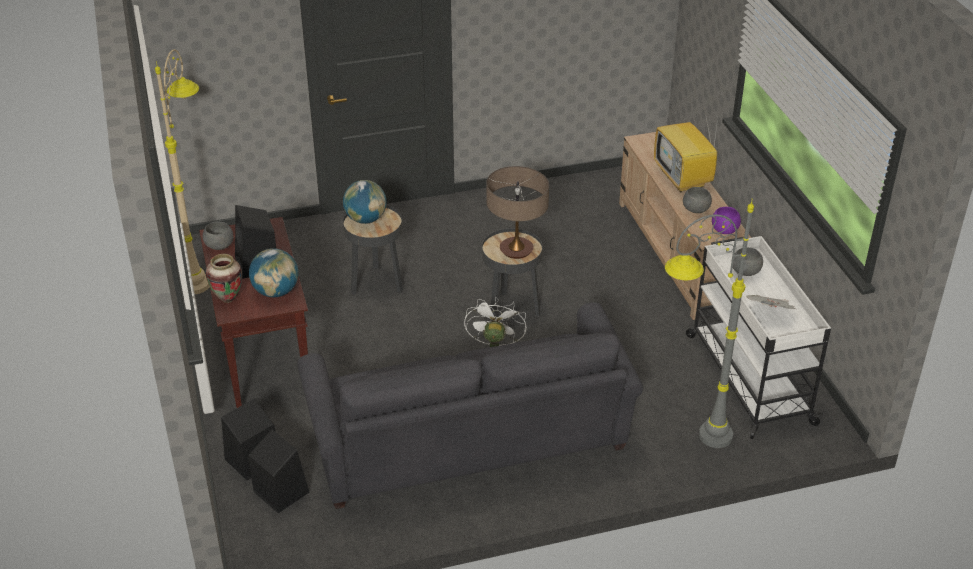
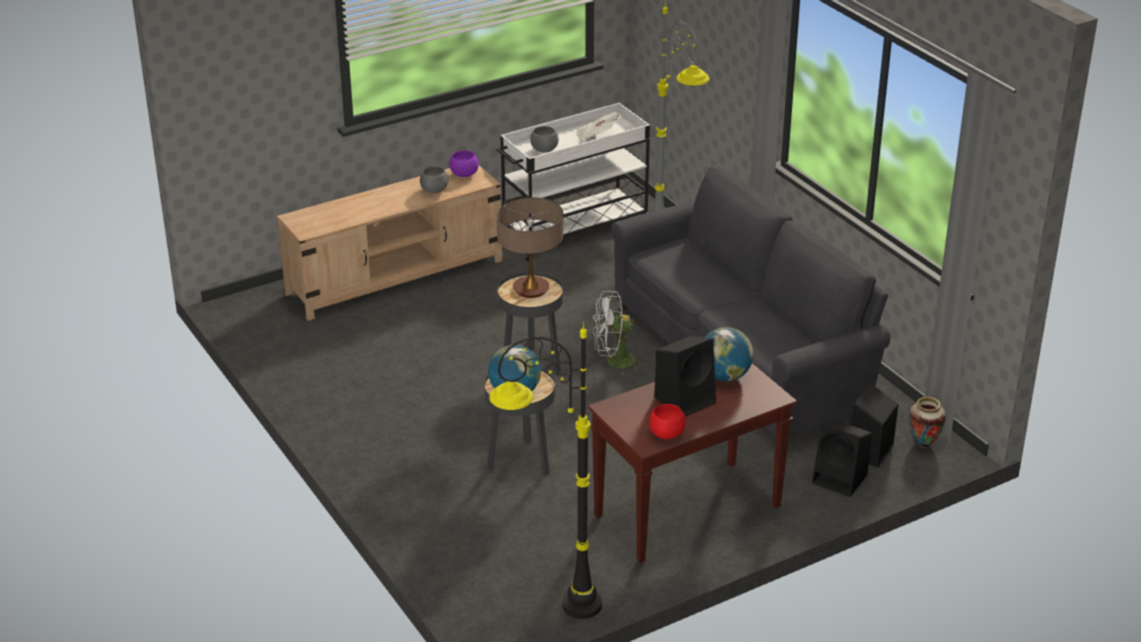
camera: 105 degrees left, 5 degrees down
(203, 269) = (548, 608): beige floor lamp -> black floor lamp
(219, 246) = (667, 434): grey bowl -> red bowl
(228, 299) = (754, 403): vase -> vase (923, 444)
(684, 179) = (379, 200): television -> none

